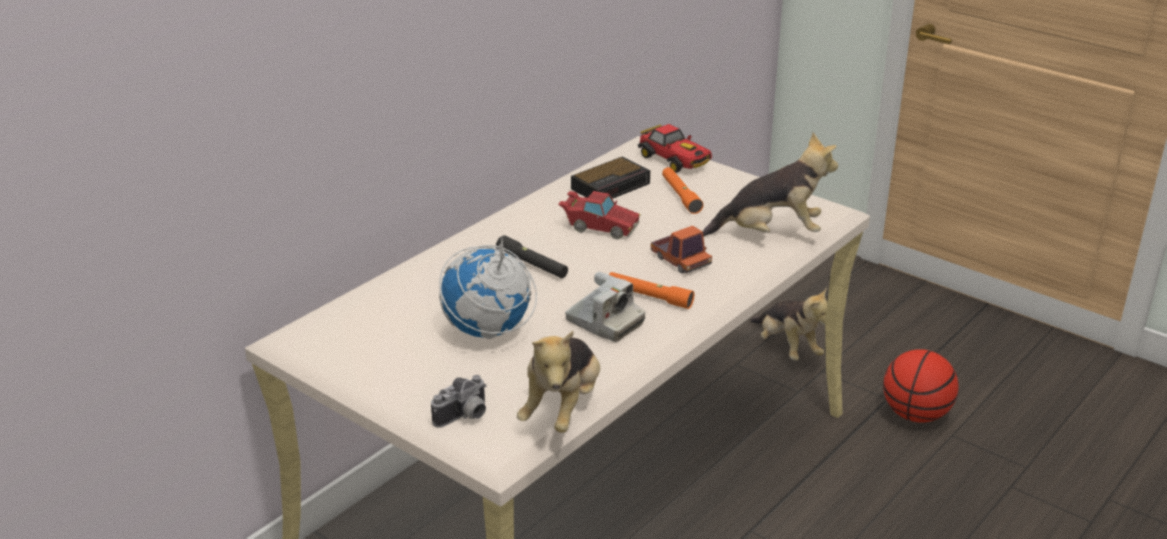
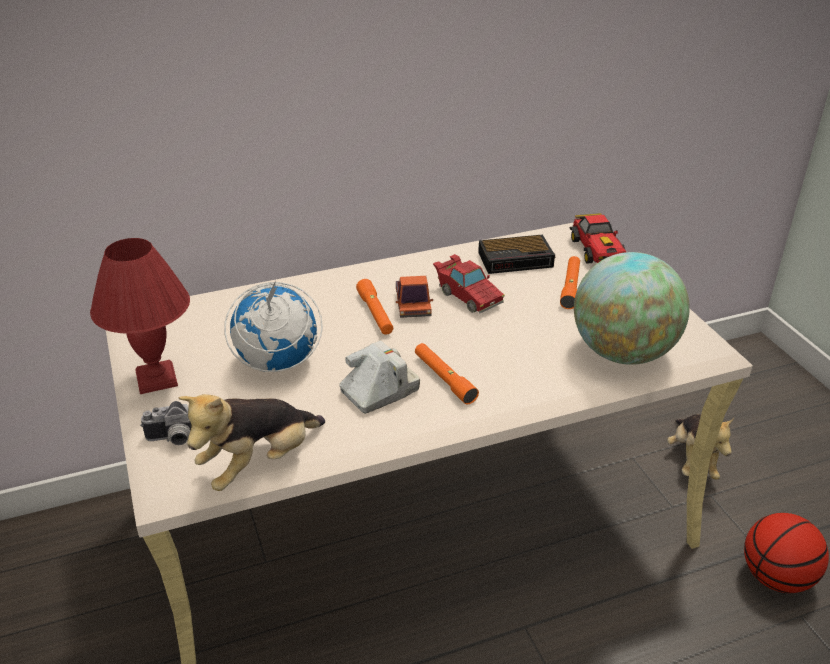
camera: 30 degrees right, 5 degrees up
(385, 380) = (155, 380): none -> red table lamp
(532, 265) = (375, 313): black flashlight -> orange flashlight
(604, 322) = (379, 391): camera -> camera turned 105 degrees counterclockwise
(680, 261) = (508, 352): toy truck -> toy truck (413, 305)
(771, 234) = (622, 353): plush toy -> globe

